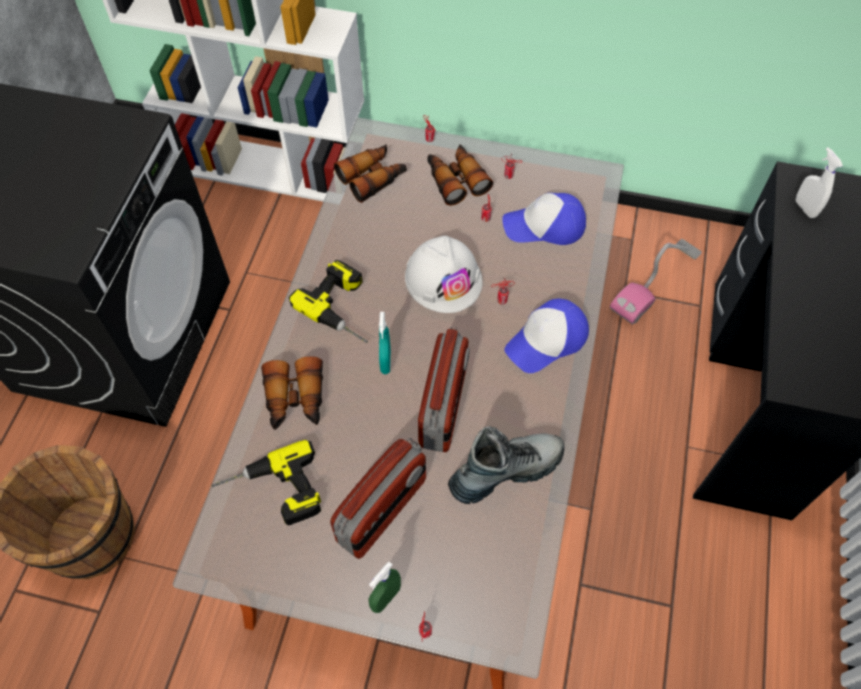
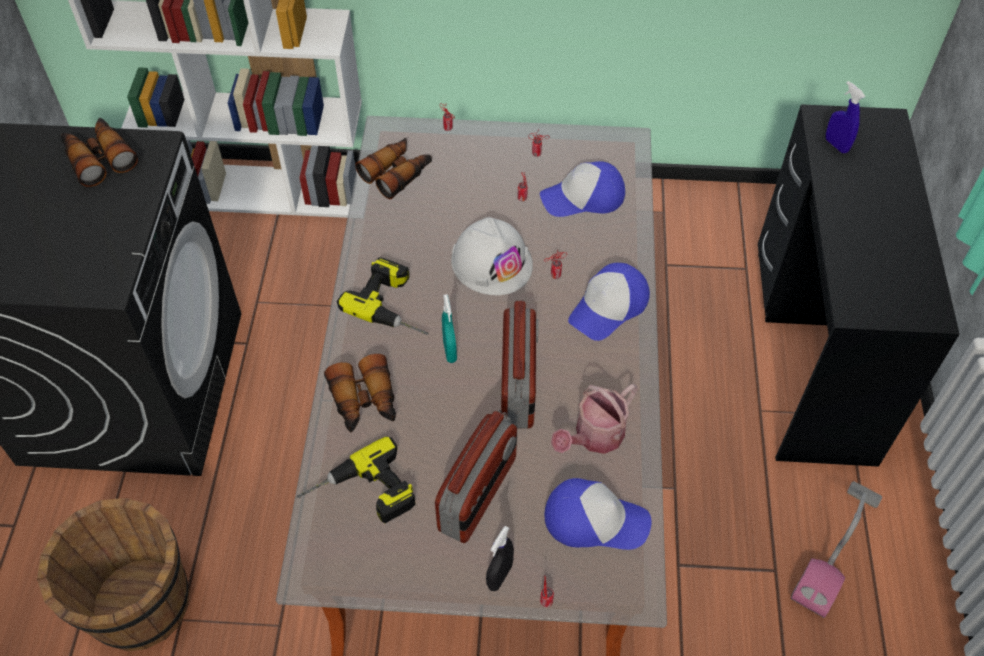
camera: 10 degrees left, 5 degrees down
(386, 598) = (499, 576): green spray bottle -> black spray bottle
(456, 179) = (483, 164): binoculars -> binoculars (99, 158)
(489, 556) = (595, 520): none -> cap
(506, 471) = (594, 437): boot -> watering can
(656, 282) = (696, 251): vacuum cleaner -> vacuum cleaner (837, 549)
(805, 208) = (836, 145): white spray bottle -> blue spray bottle

